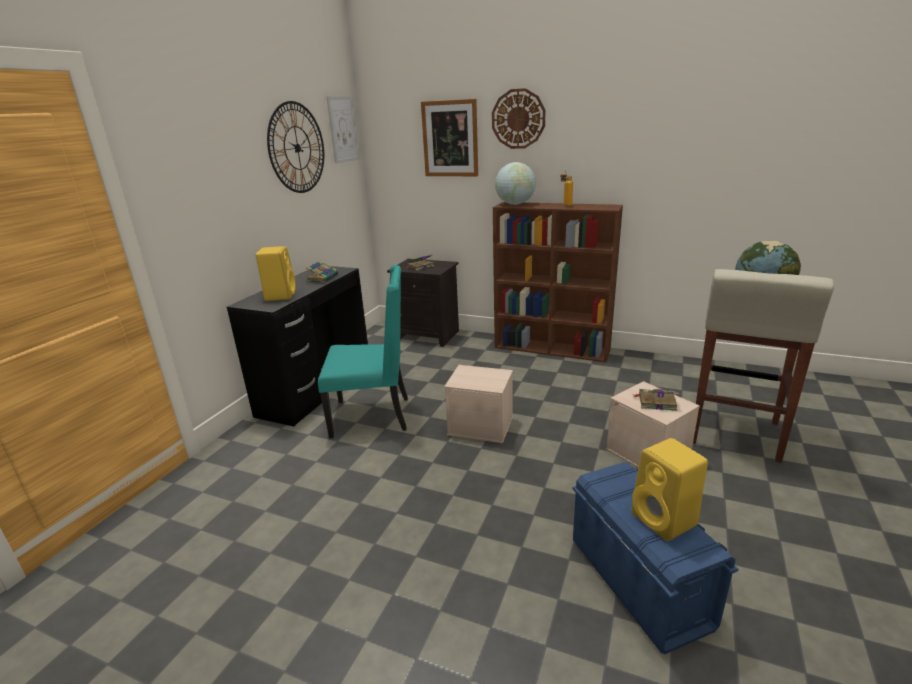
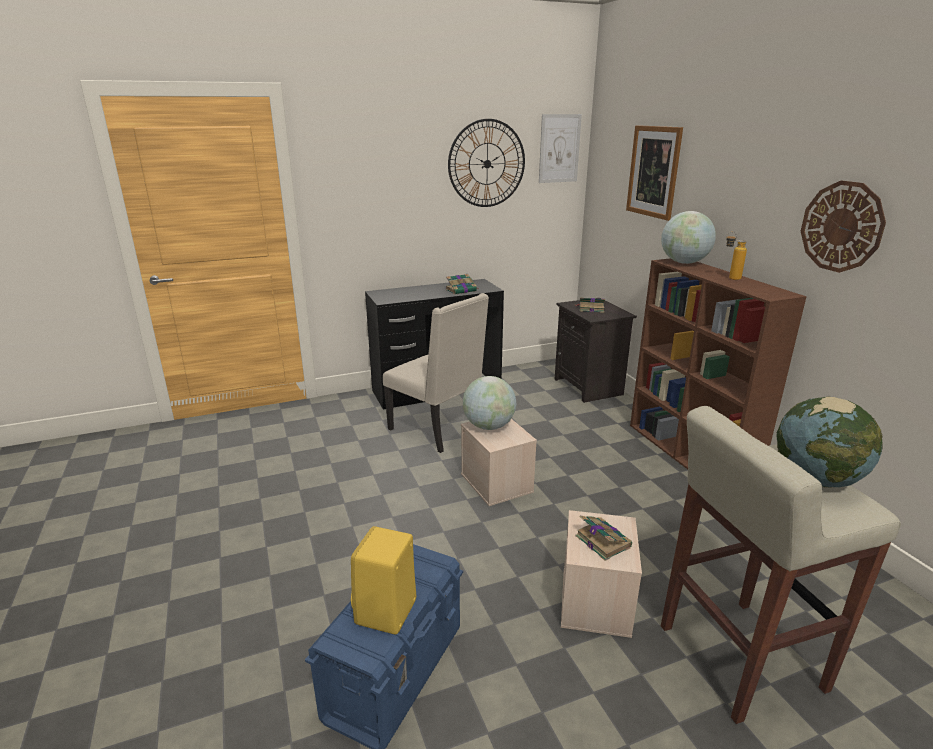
camera: 45 degrees right, 0 degrees up
(280, 295) = (407, 294): yellow speaker -> none
(373, 416) = (438, 430): turquoise chair -> beige chair
(467, 378) = (489, 426): none -> globe
(518, 119) = (717, 157): wall clock -> wall clock (841, 227)

